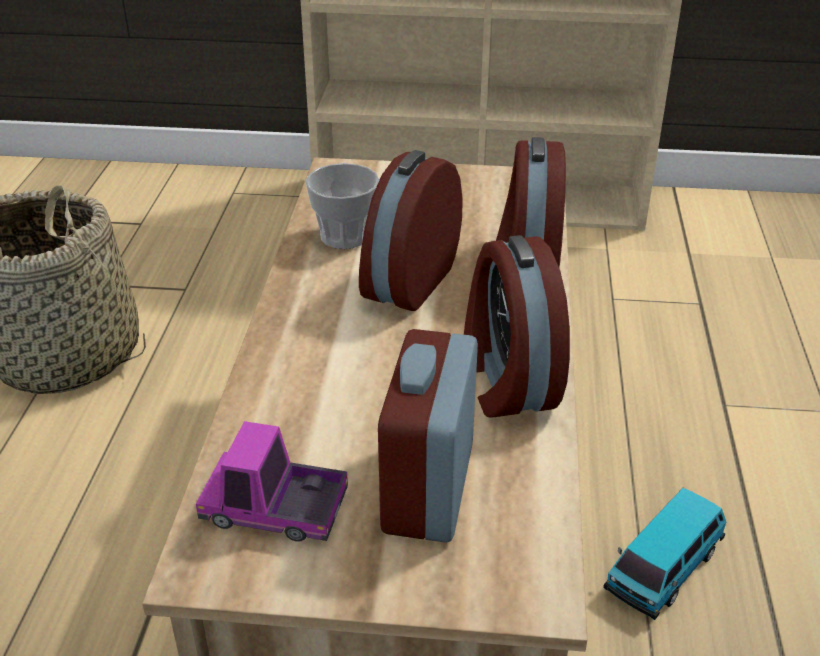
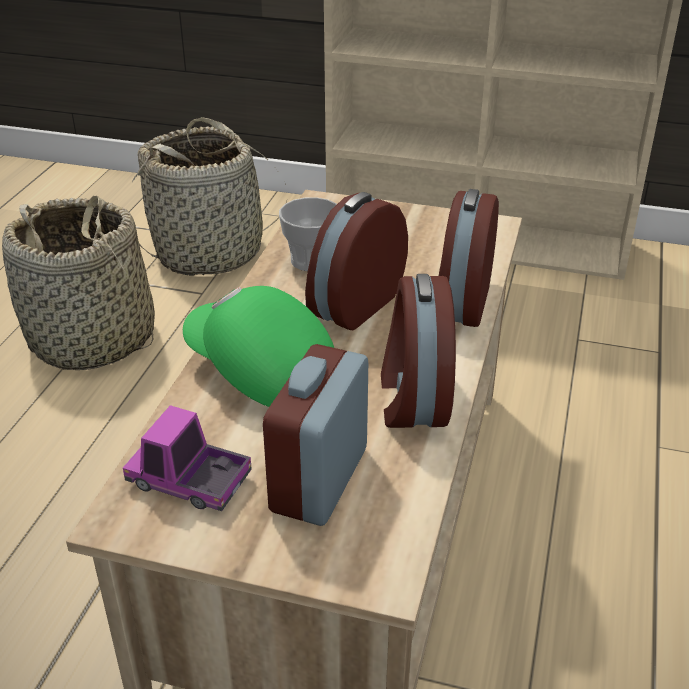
camera: 10 degrees right, 0 degrees up
(184, 241) = (210, 252): none -> basket
(323, 372) = (260, 374): none -> green cap
(663, 569) = (563, 585): toy car -> none

